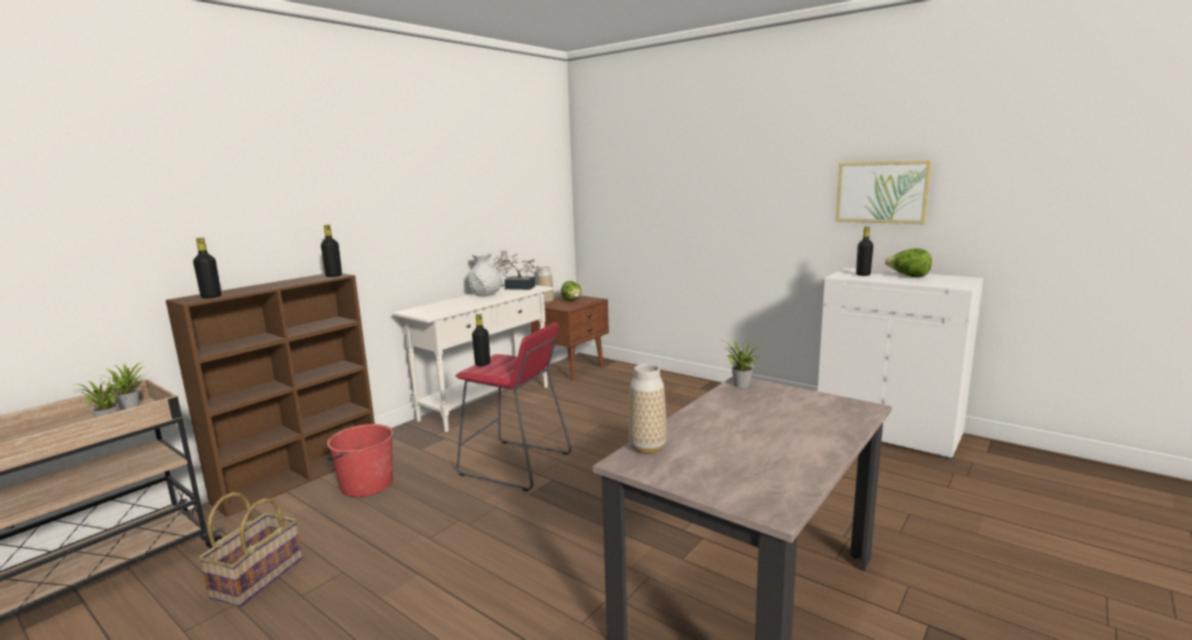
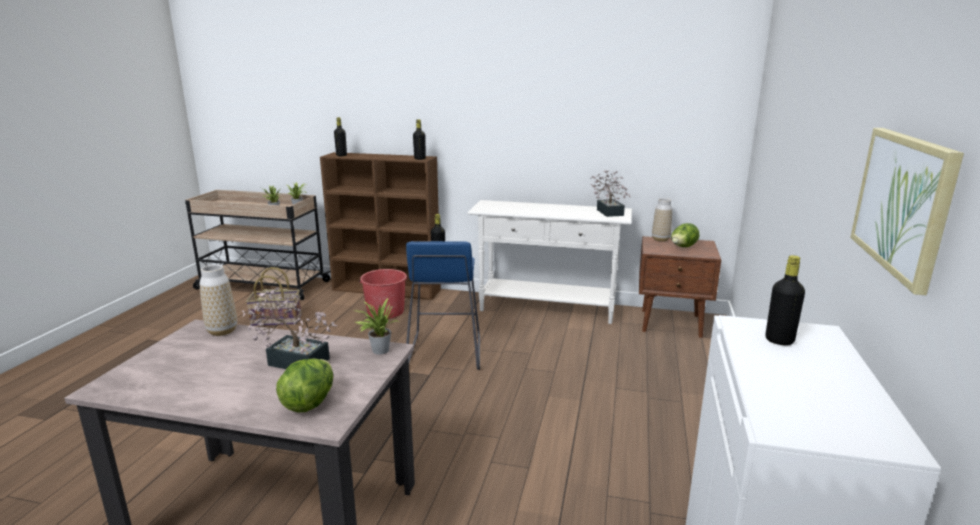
camera: 65 degrees right, 5 degrees up
(486, 294) = (567, 208): white vase -> none
(515, 464) = (444, 352): red stool -> blue stool
(746, 416) = (293, 360): none -> potted plant
(908, 276) = (820, 379): lettuce -> lettuce (309, 402)

